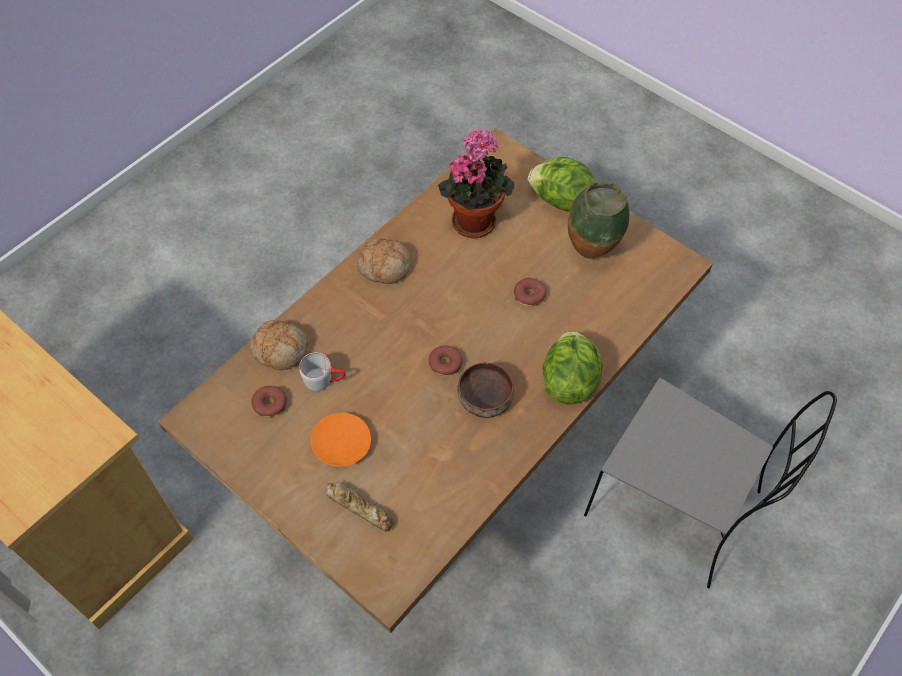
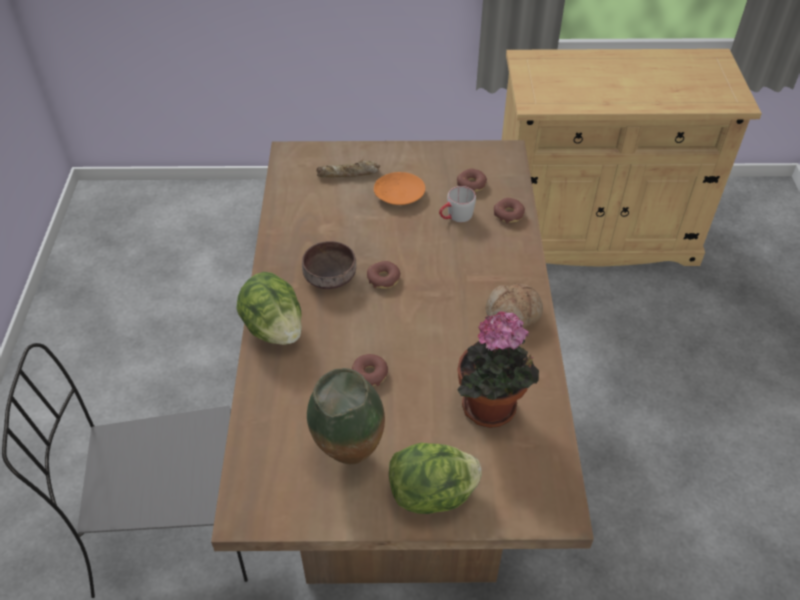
camera: 140 degrees right, 10 degrees down
(280, 349) = (508, 214): bread -> donut

